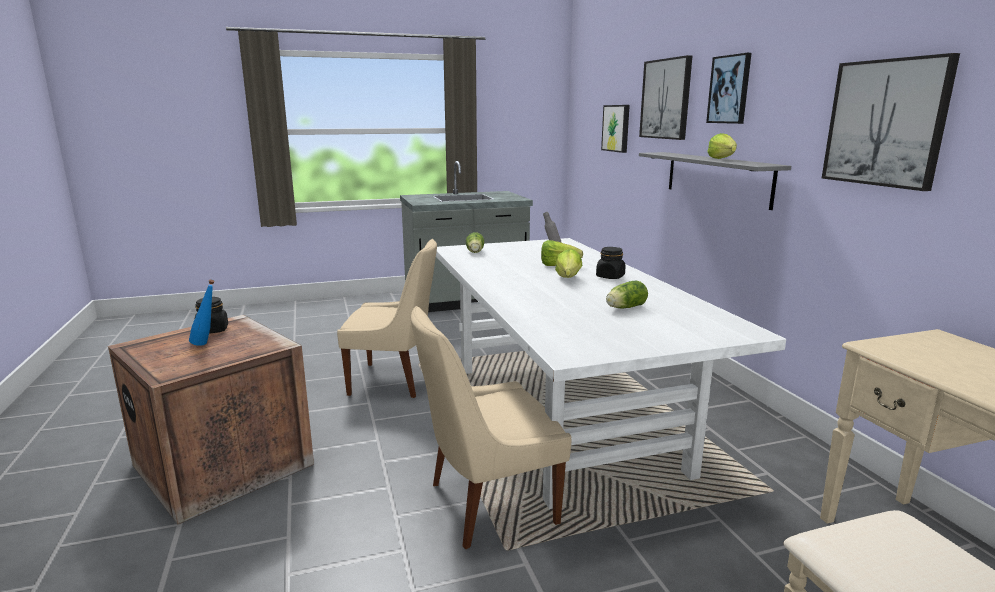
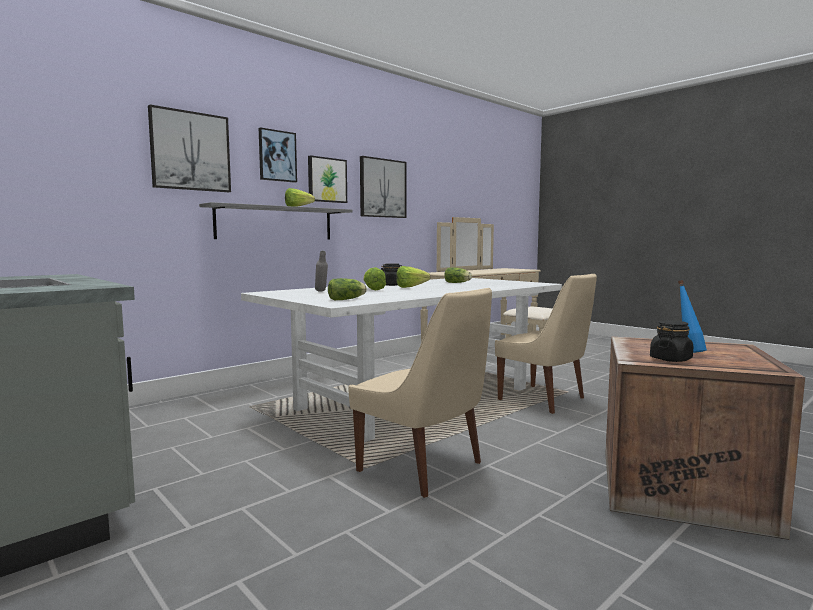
camera: 115 degrees left, 10 degrees down
(394, 380) = (424, 468): beige chair -> beige chair turned 150 degrees clockwise
(616, 128) = (78, 173): picture -> picture (326, 180)

